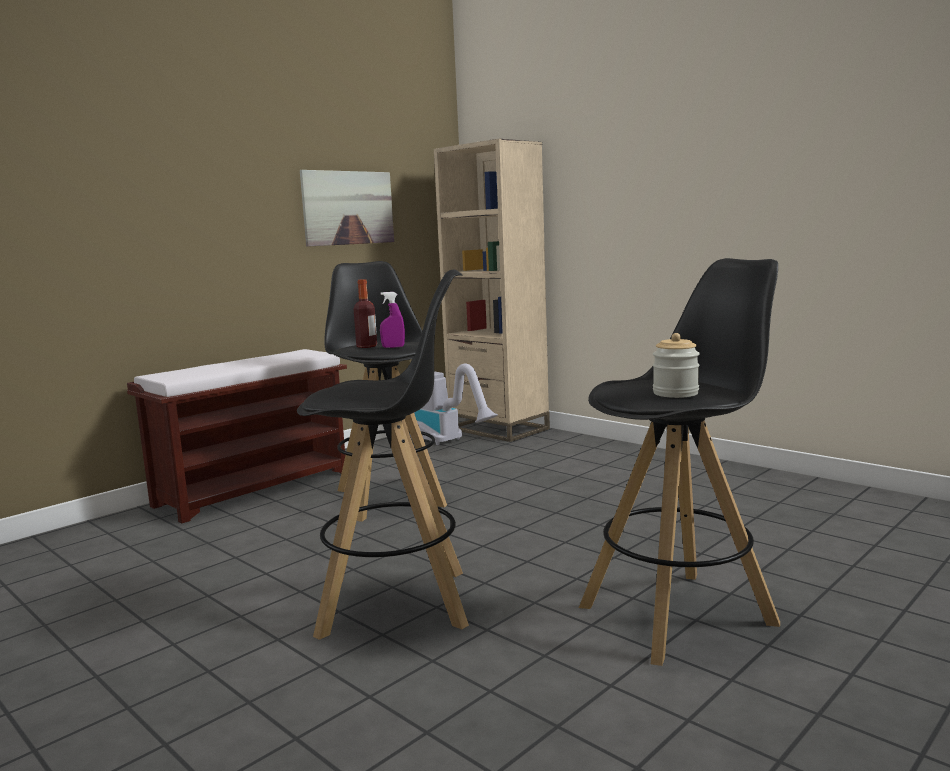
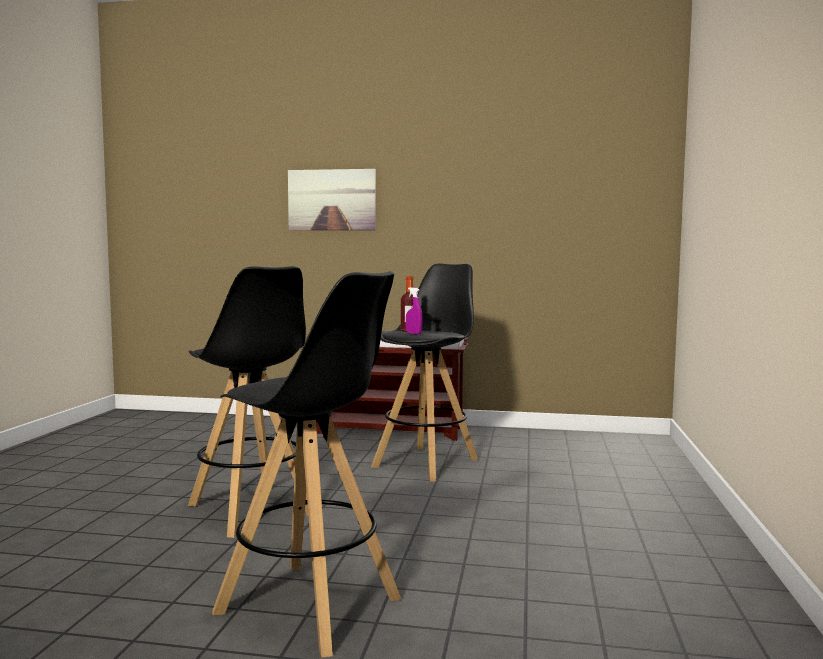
camera: 55 degrees right, 5 degrees down
(348, 208) = (531, 219): picture -> picture (331, 200)
(449, 442) = (577, 447): vacuum cleaner -> none
(498, 429) = (646, 452): beige bookcase -> none
(675, 393) = (273, 386): jar -> none

